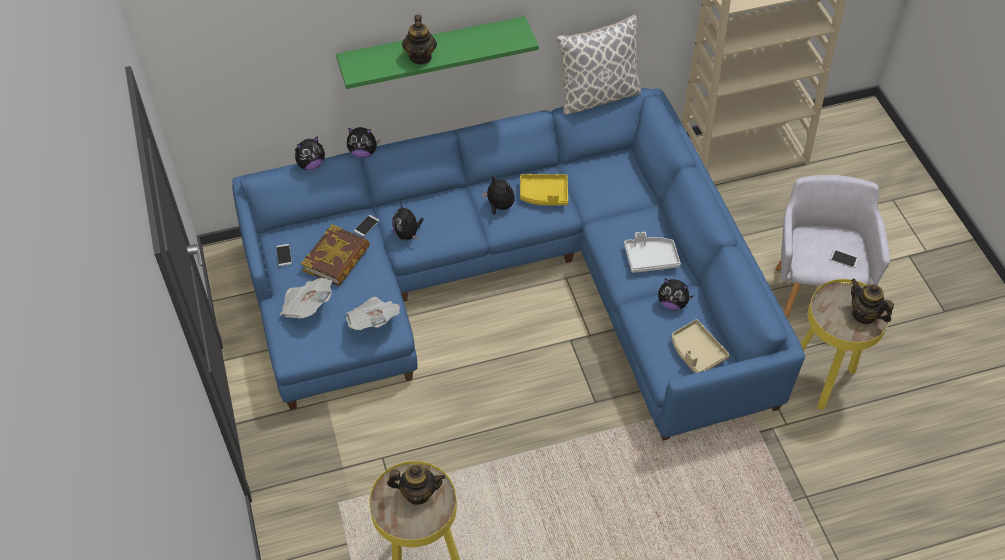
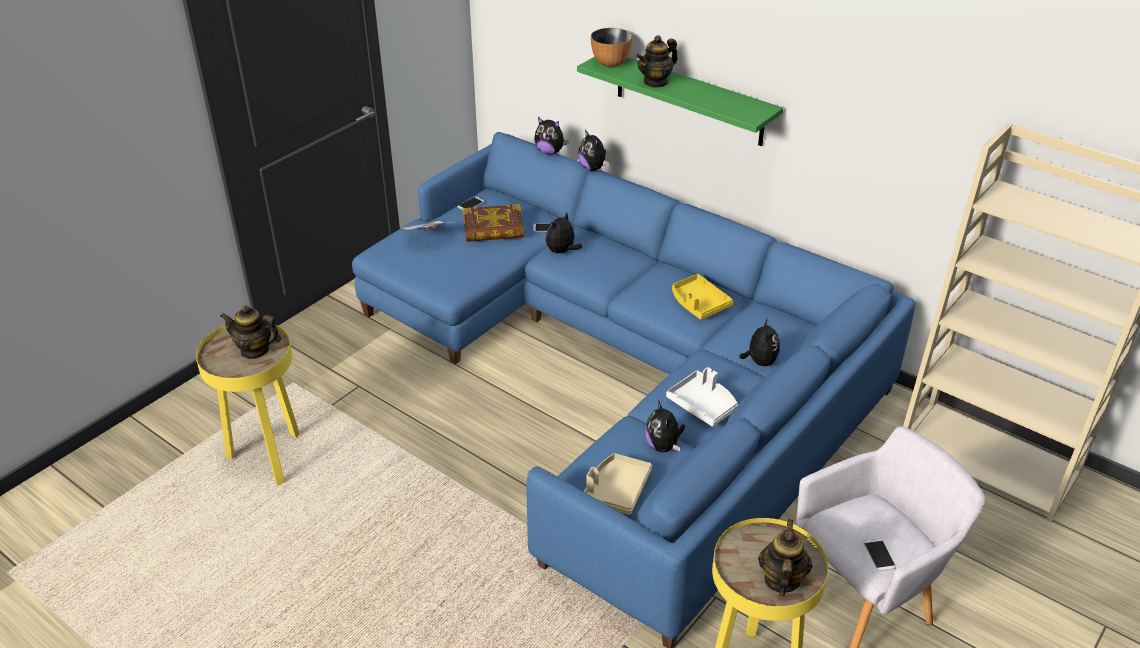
camera: 55 degrees right, 15 degrees down
(362, 63) = (610, 63): none -> bowl
(374, 321) = (449, 276): newspaper -> none
(417, 493) = (255, 350): teapot -> teapot turned 135 degrees clockwise
(499, 206) = (652, 285): plush toy -> plush toy (760, 361)
(597, 96) = (832, 255): pillow -> none

